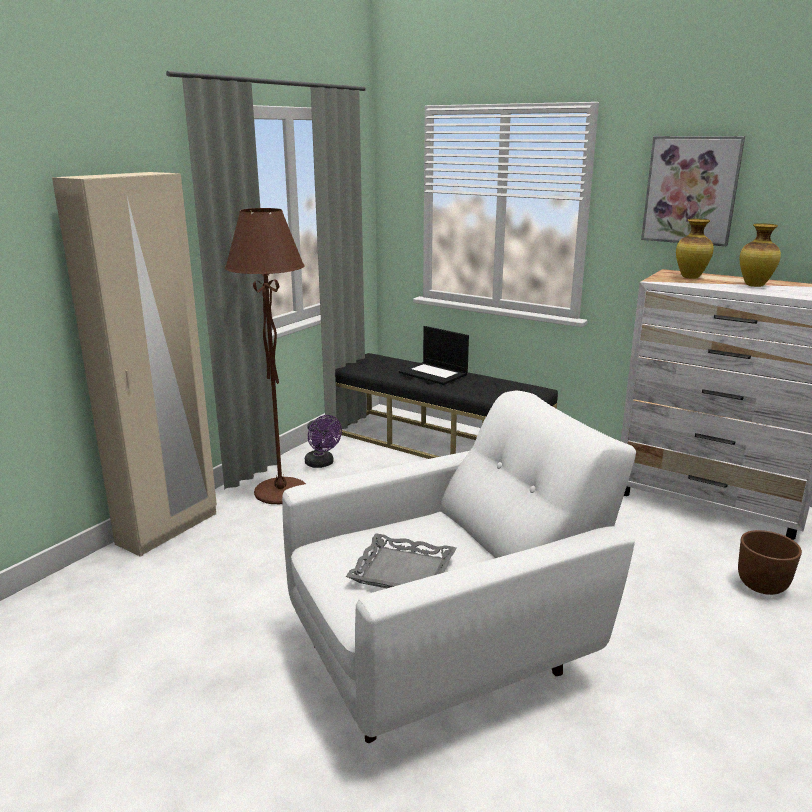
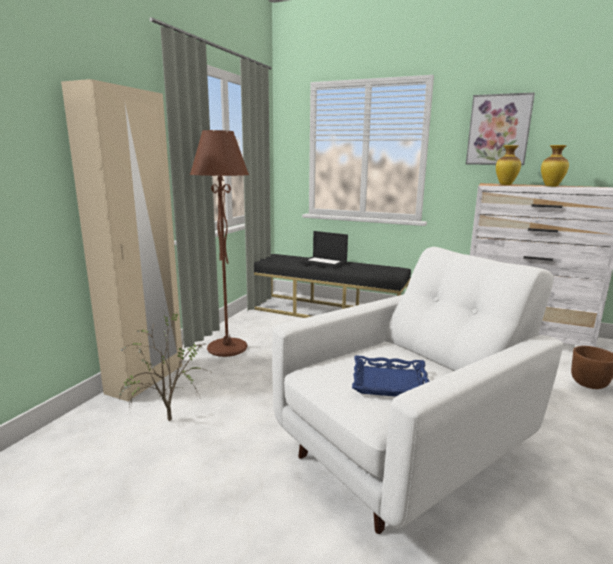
camera: 10 degrees left, 5 degrees down
(179, 582) = (167, 418): none -> potted plant
(322, 464) = (250, 328): purple fan -> none
(403, 571) = (390, 382): grey tray -> blue tray

